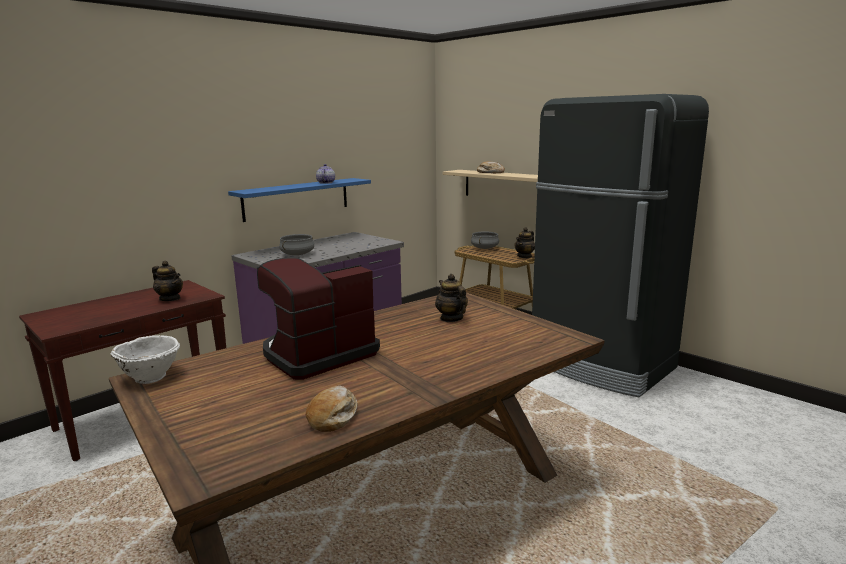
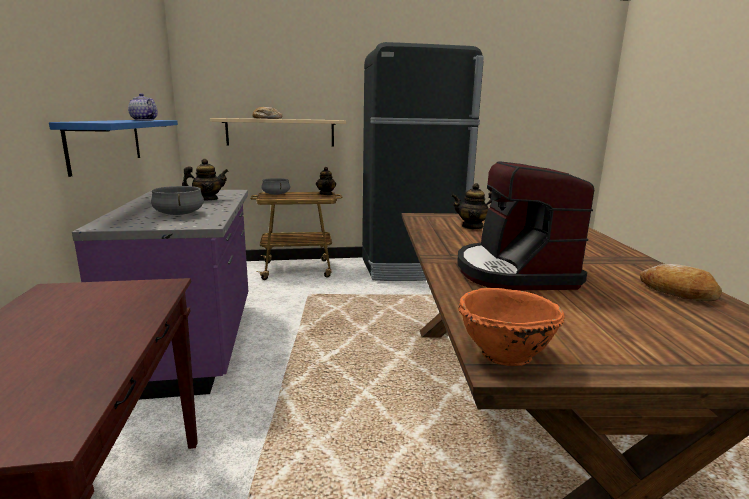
camera: 55 degrees left, 0 degrees up
(151, 377) = (504, 354): white bowl -> orange bowl
(170, 299) = (113, 307): teapot -> teapot (207, 199)

